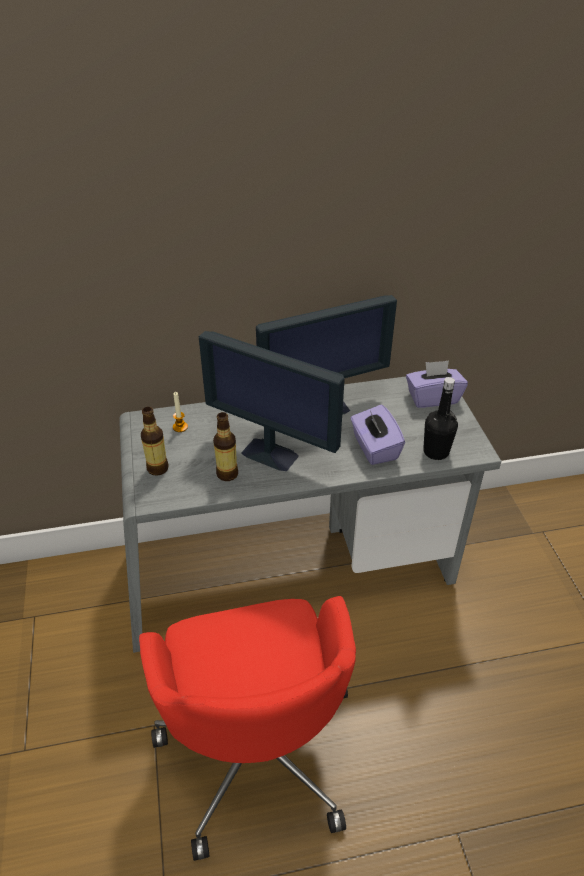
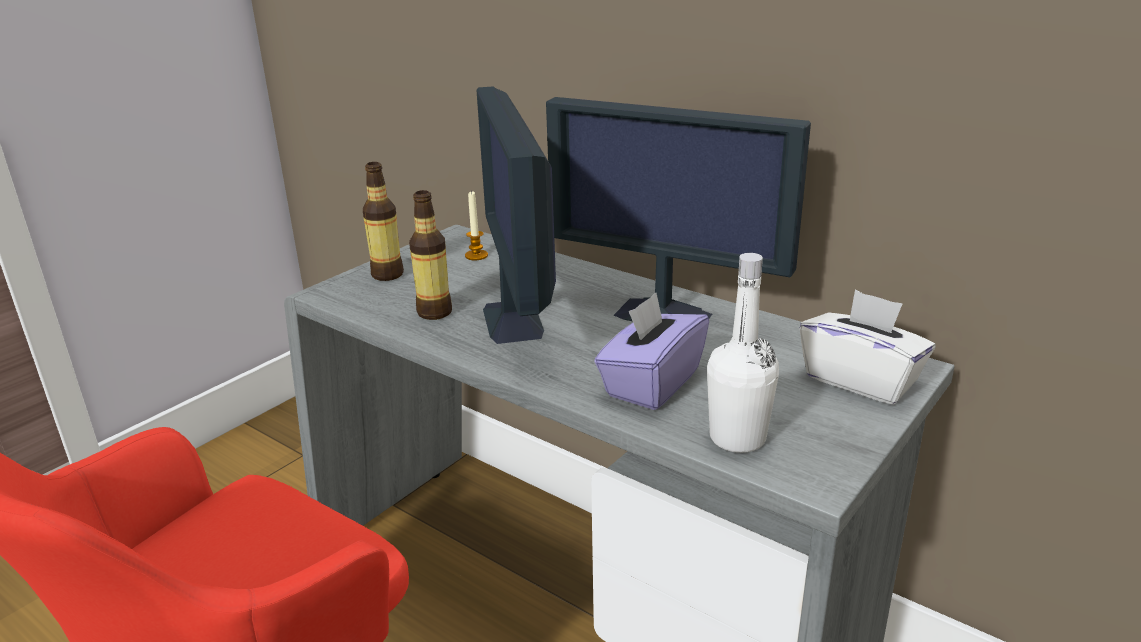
camera: 50 degrees right, 15 degrees down
(432, 398) = (861, 380): purple tissue box -> white tissue box
(436, 452) = (737, 438): black bottle -> white bottle

